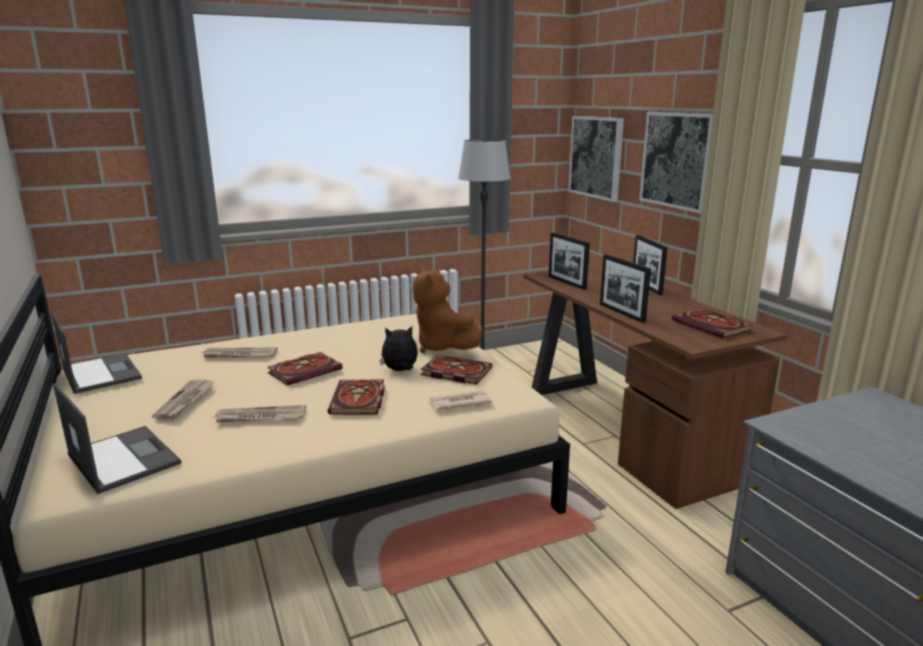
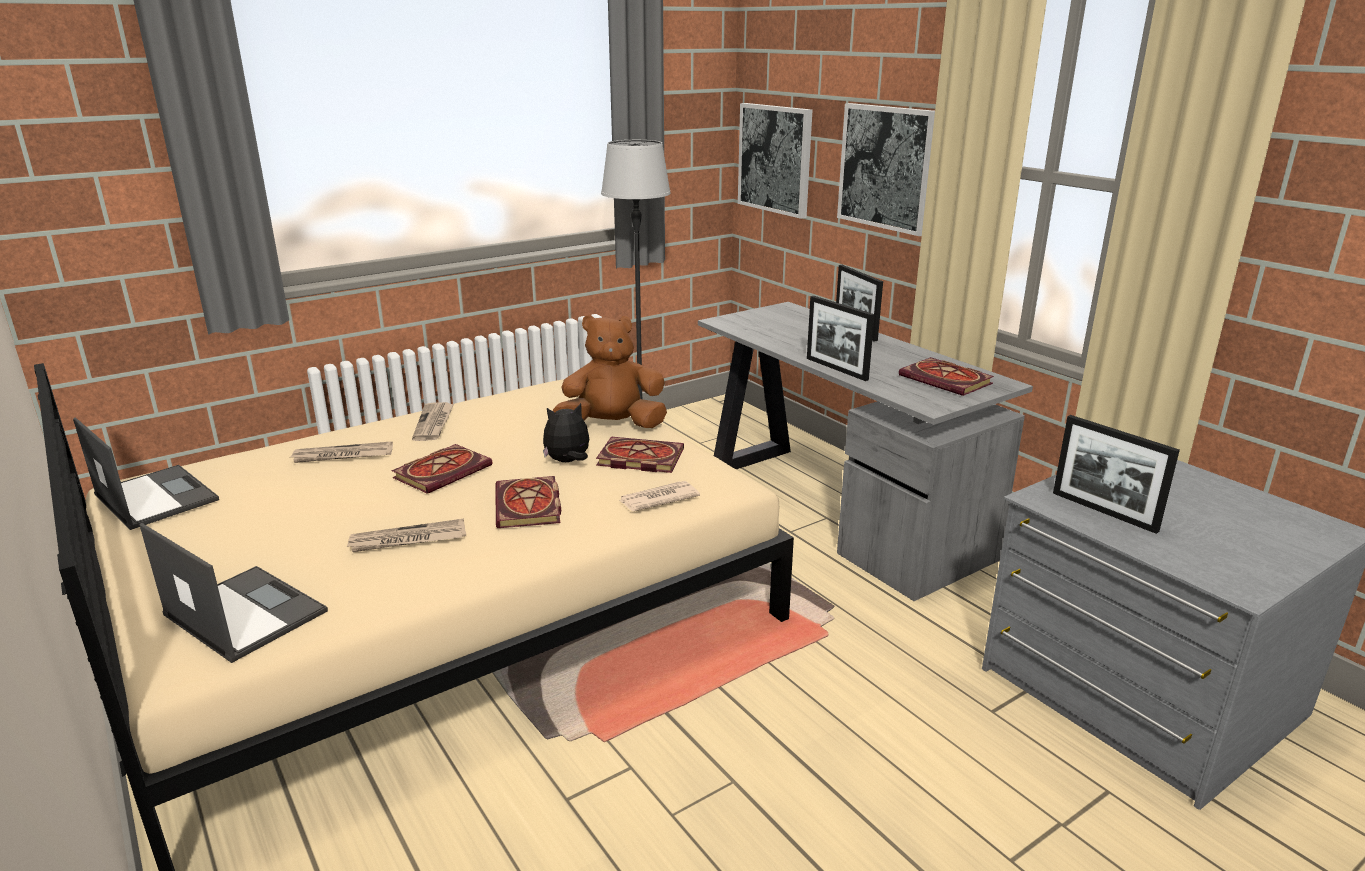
camera: 10 degrees left, 5 degrees up
(185, 401) = (295, 527): newspaper -> newspaper (434, 423)
(443, 348) = (612, 426): brown plush toy -> brown plush toy turned 120 degrees clockwise
(567, 282) = (756, 330): picture frame -> picture frame (1104, 511)
(625, 429) = (836, 509): brown desk -> grey desk

